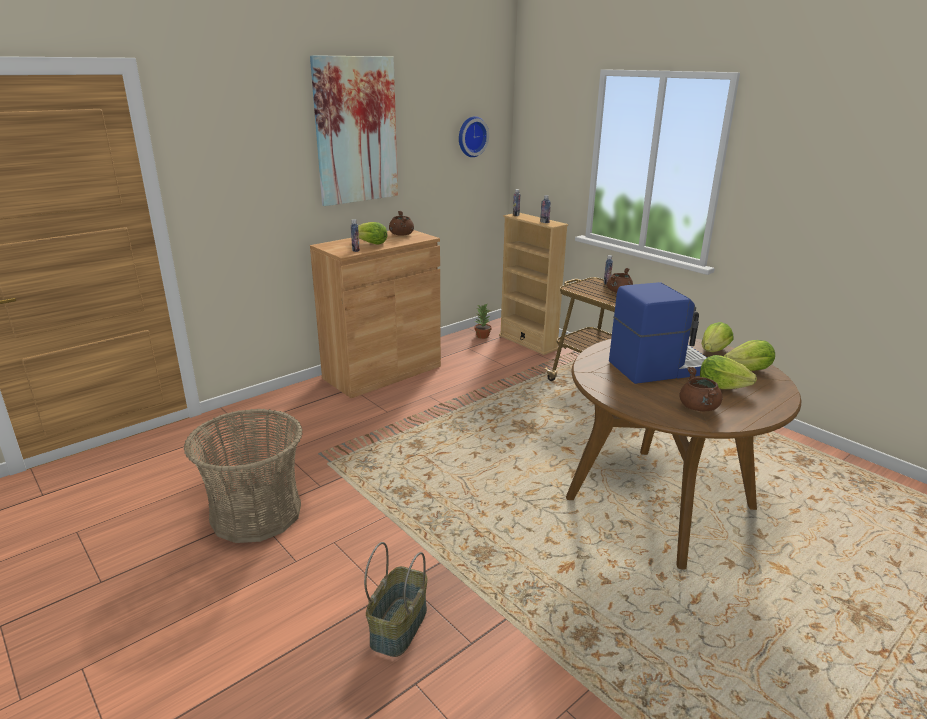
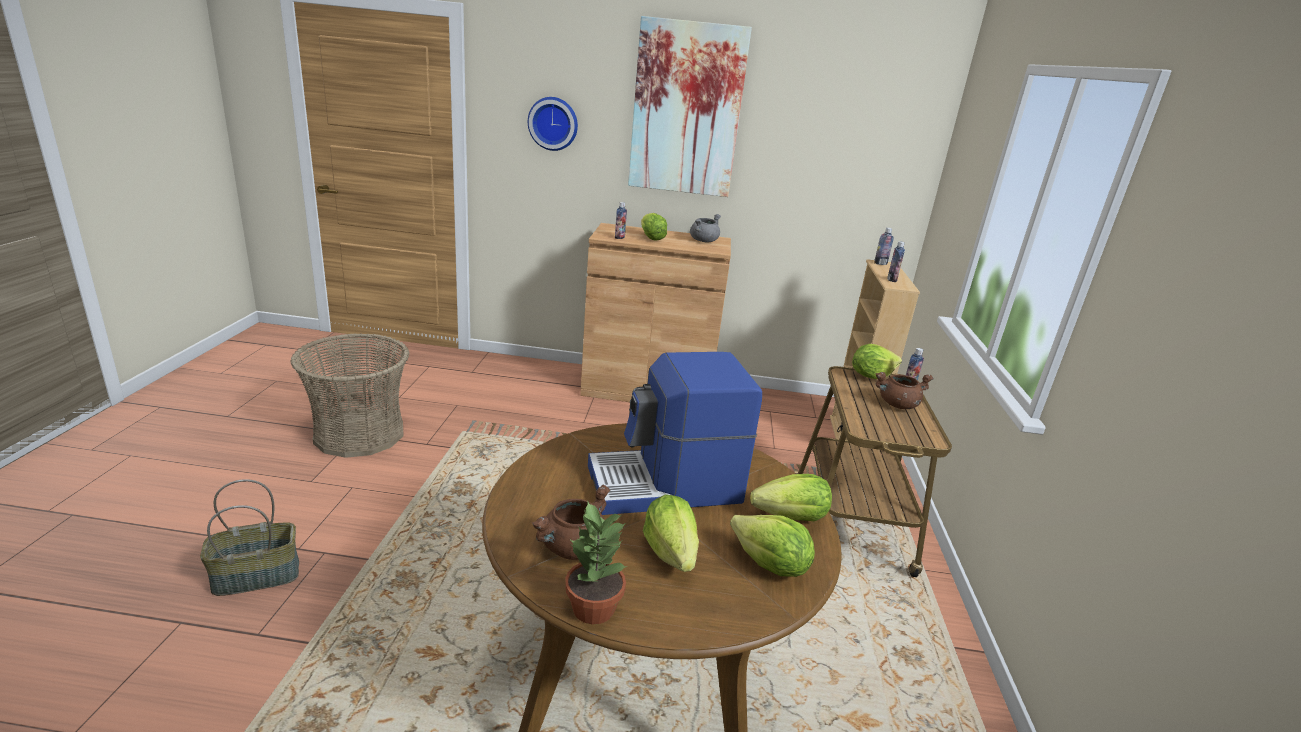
camera: 45 degrees right, 0 degrees up
(401, 234) = (703, 241): brown cooking pot -> grey cooking pot
(471, 136) = (864, 147): wall clock -> wall clock (553, 123)
(482, 336) = (809, 408): potted plant -> potted plant (592, 607)
(582, 284) = (871, 375): none -> lettuce
(659, 367) = (666, 485): coffee machine -> coffee machine turned 135 degrees clockwise

